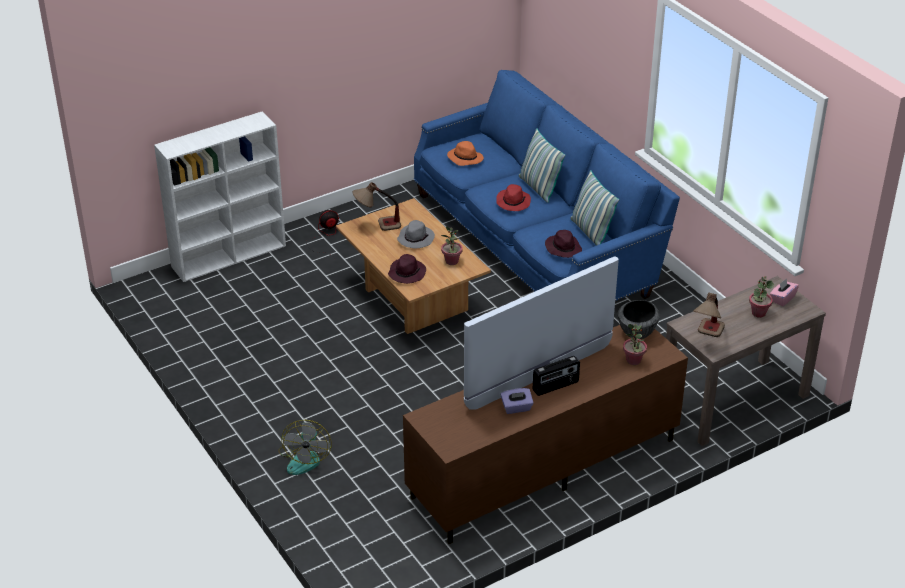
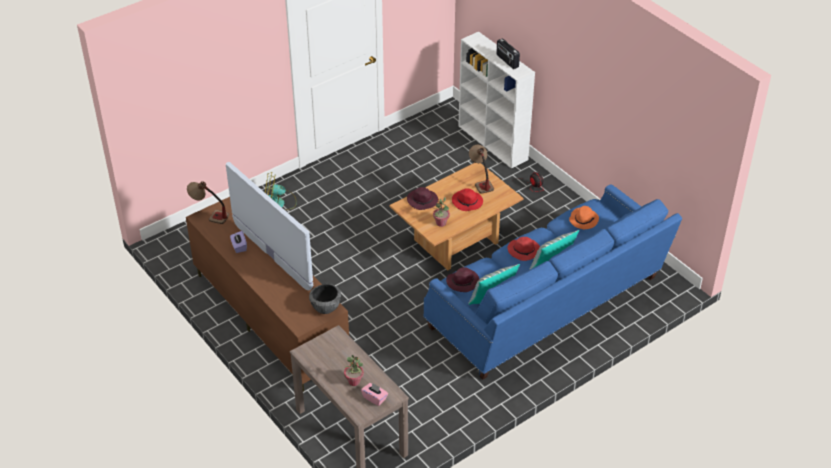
camera: 85 degrees right, 5 degrees up
(415, 238) = (467, 202): grey hat -> red hat
(556, 386) = (262, 265): radio -> radio (507, 61)
(633, 360) = (292, 306): potted plant -> none
(707, 337) = (321, 348): table lamp -> table lamp (209, 215)

